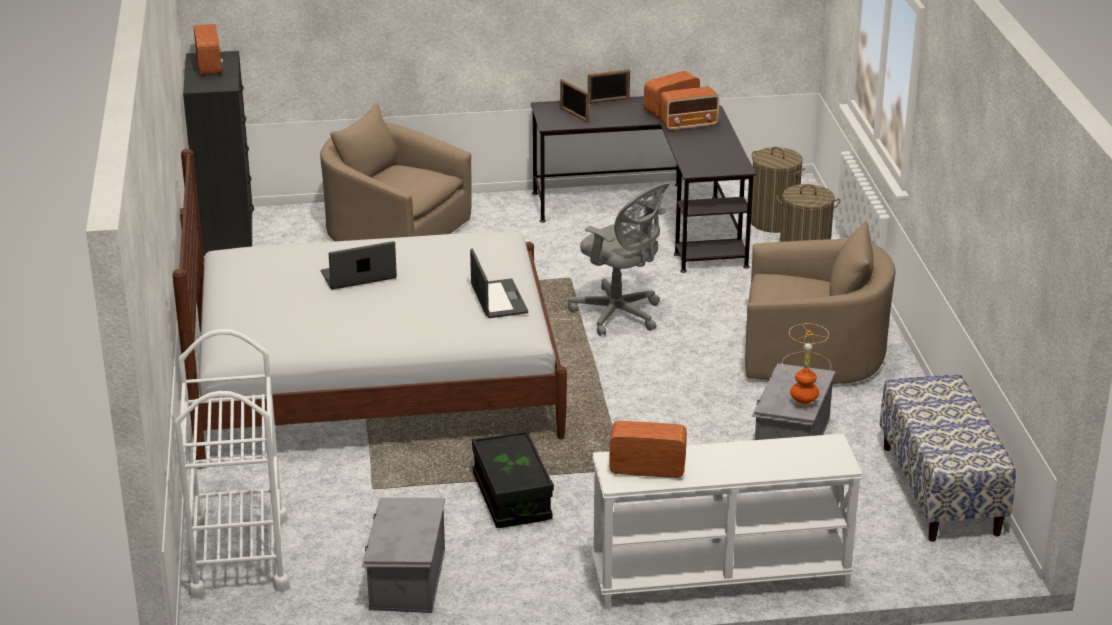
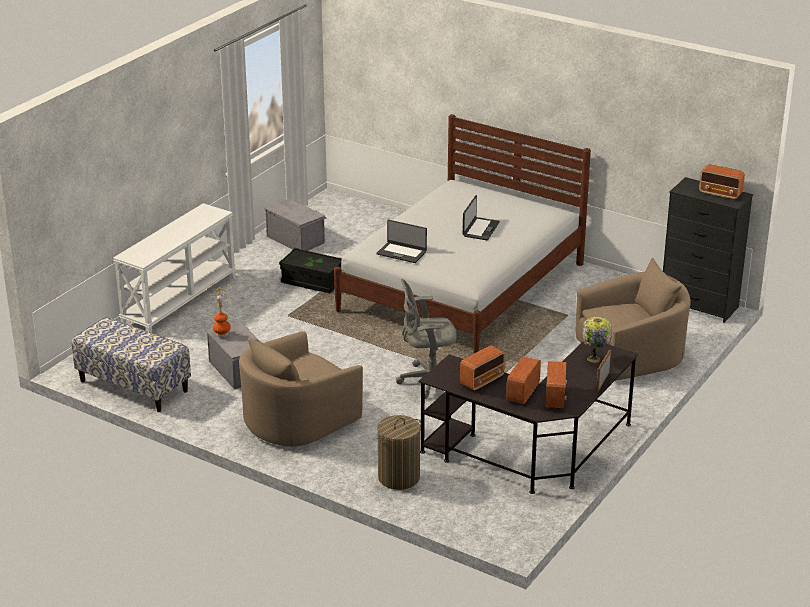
camera: 130 degrees right, 0 degrees up
(239, 556) = (368, 214): white cart -> none
(574, 115) = (594, 359): picture frame -> table lamp
(646, 469) = (201, 216): radio -> radio (482, 380)
(773, 221) = (465, 496): laundry basket -> none

